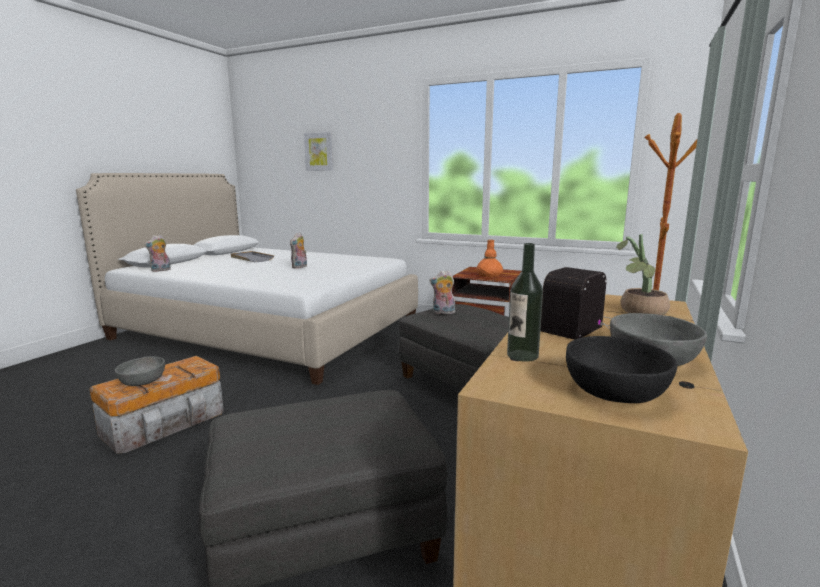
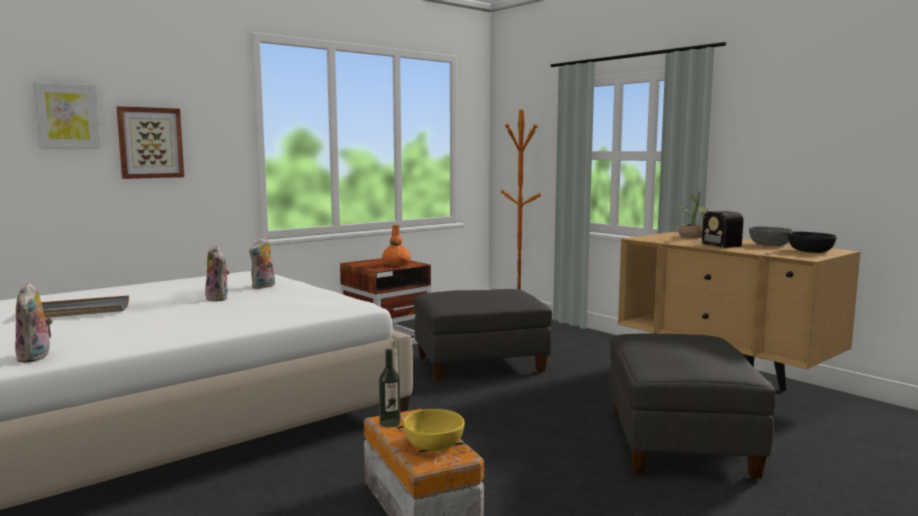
camera: 65 degrees left, 5 degrees down
(142, 381) = (434, 444): grey bowl -> yellow bowl
(358, 166) = (150, 143): none -> picture
(443, 313) = (454, 299): plush toy -> plush toy (264, 287)
(522, 355) = (766, 252): bottle -> bottle (390, 423)

